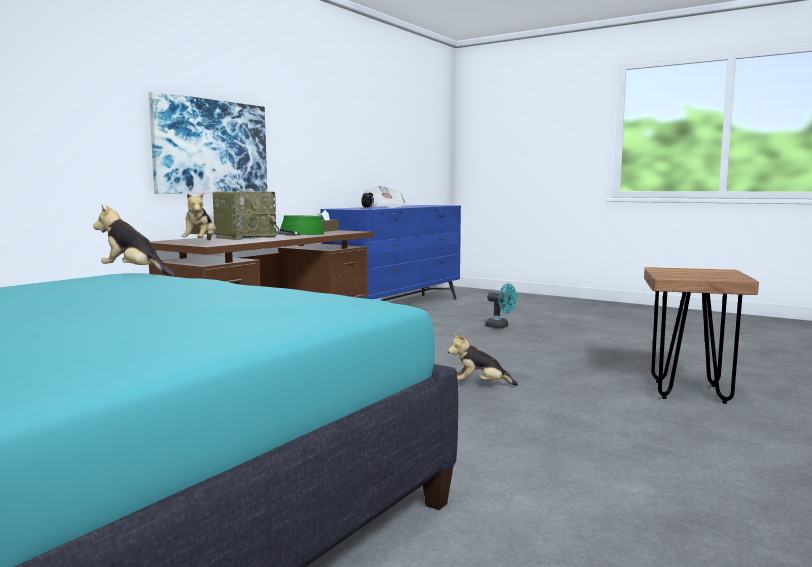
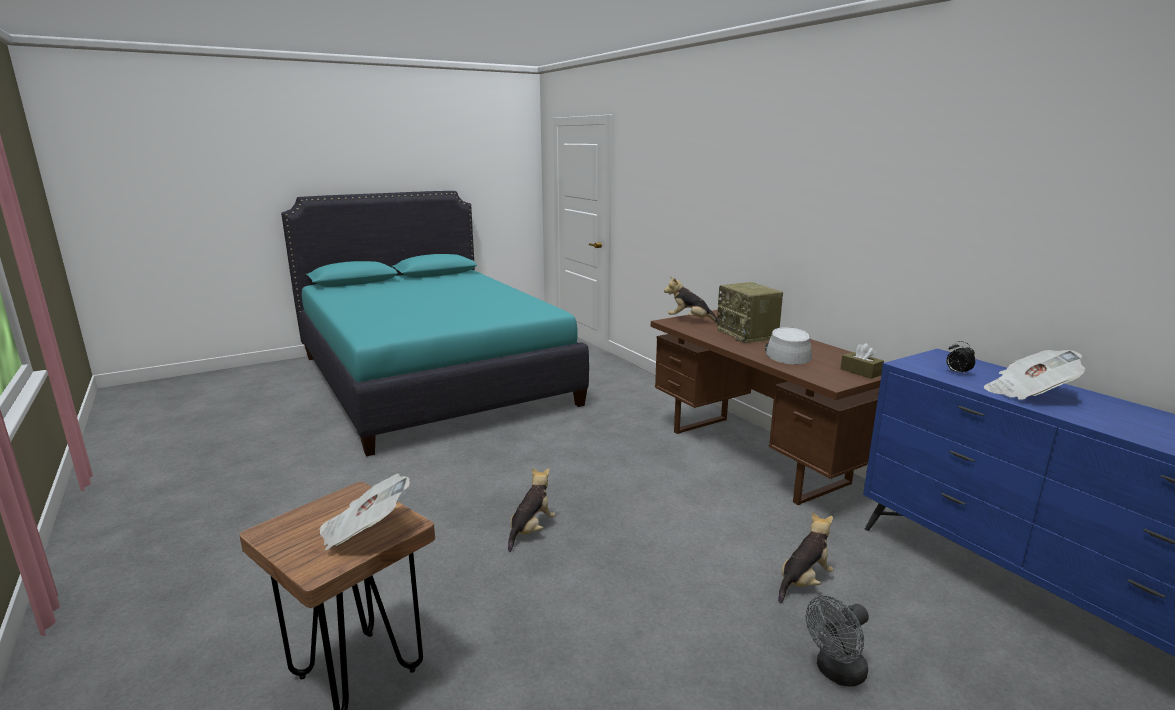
camera: 115 degrees right, 10 degrees up
(134, 273) = (556, 312): plush toy -> plush toy (803, 582)
(211, 147) = (794, 236): picture -> none
(297, 234) = (787, 353): green hat -> grey hat
(500, 326) = (836, 672): turquoise fan -> grey fan
(684, 270) = (364, 532): none -> newspaper

